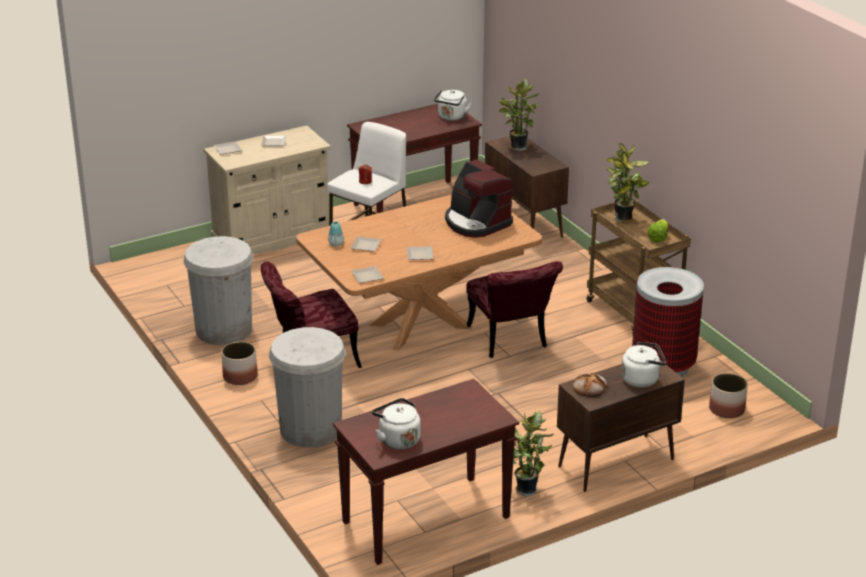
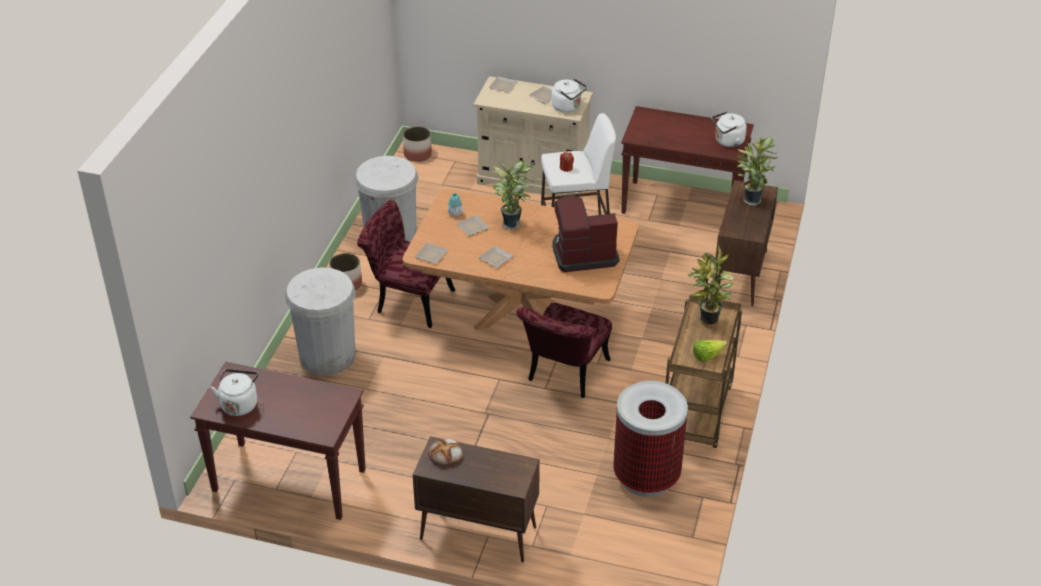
camera: 45 degrees right, 10 degrees up
(476, 222) = (583, 254): coffee machine -> coffee machine turned 75 degrees clockwise
(525, 488) = (386, 505): potted plant -> potted plant (512, 223)
(642, 379) = (493, 475): white kettle -> white kettle (568, 107)
(727, 409) = (633, 551): planter -> planter (417, 155)

